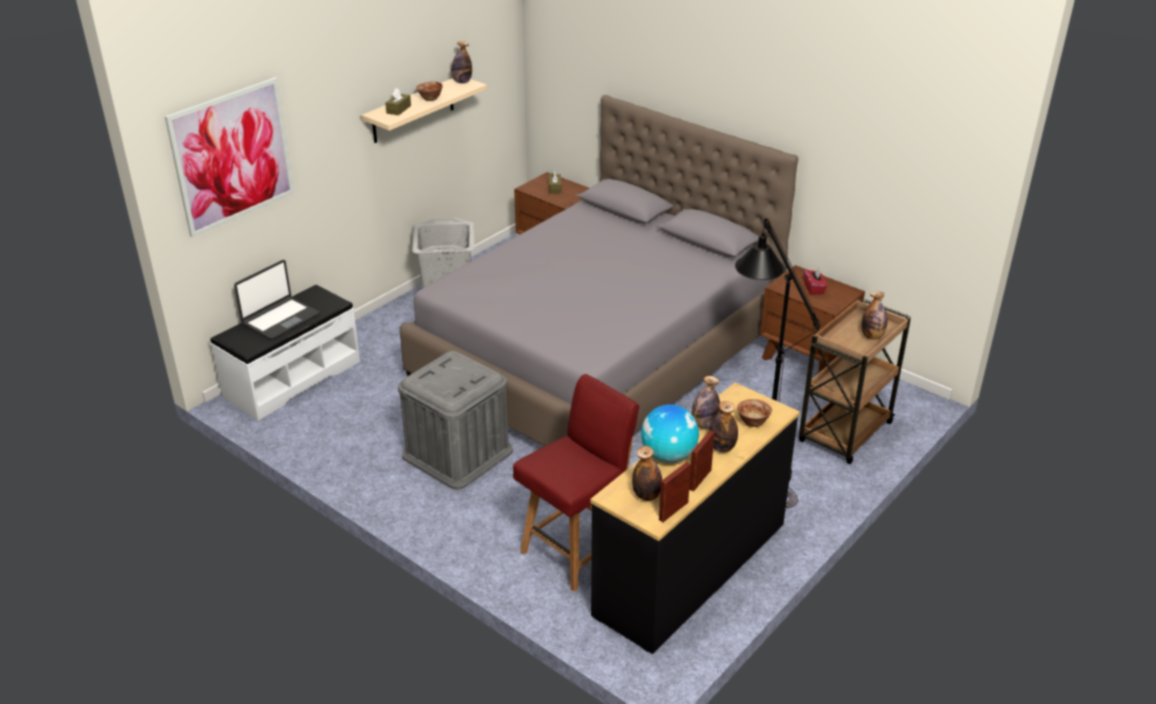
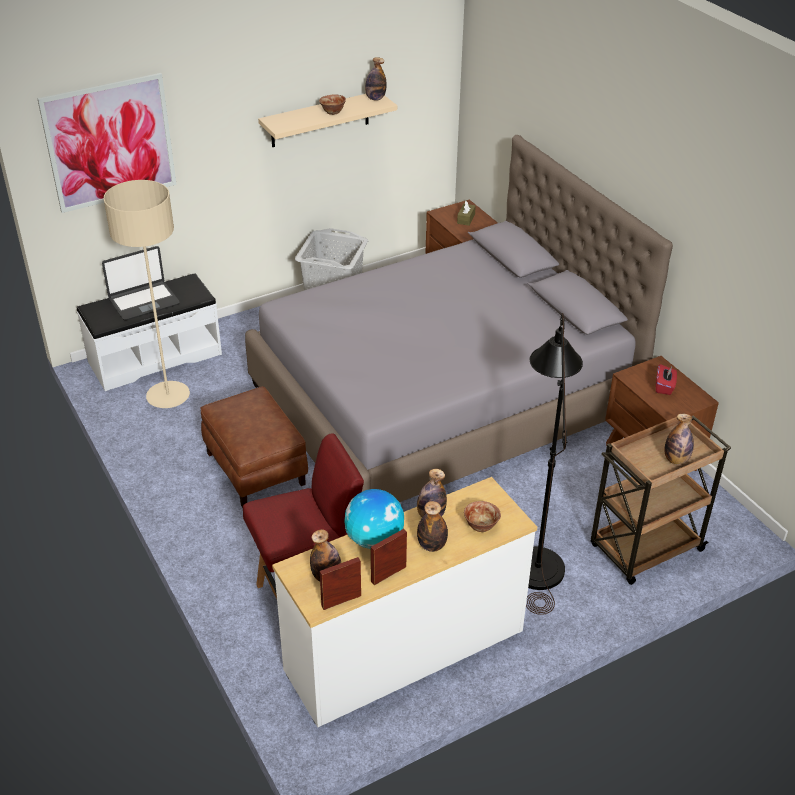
camera: 20 degrees right, 5 degrees up
(328, 410) = (168, 396): none -> beige floor lamp
(398, 109) = (295, 118): brown tissue box -> none
(457, 453) = (256, 468): grey storage box -> brown ottoman
(692, 569) = (405, 651): black dresser -> white dresser

